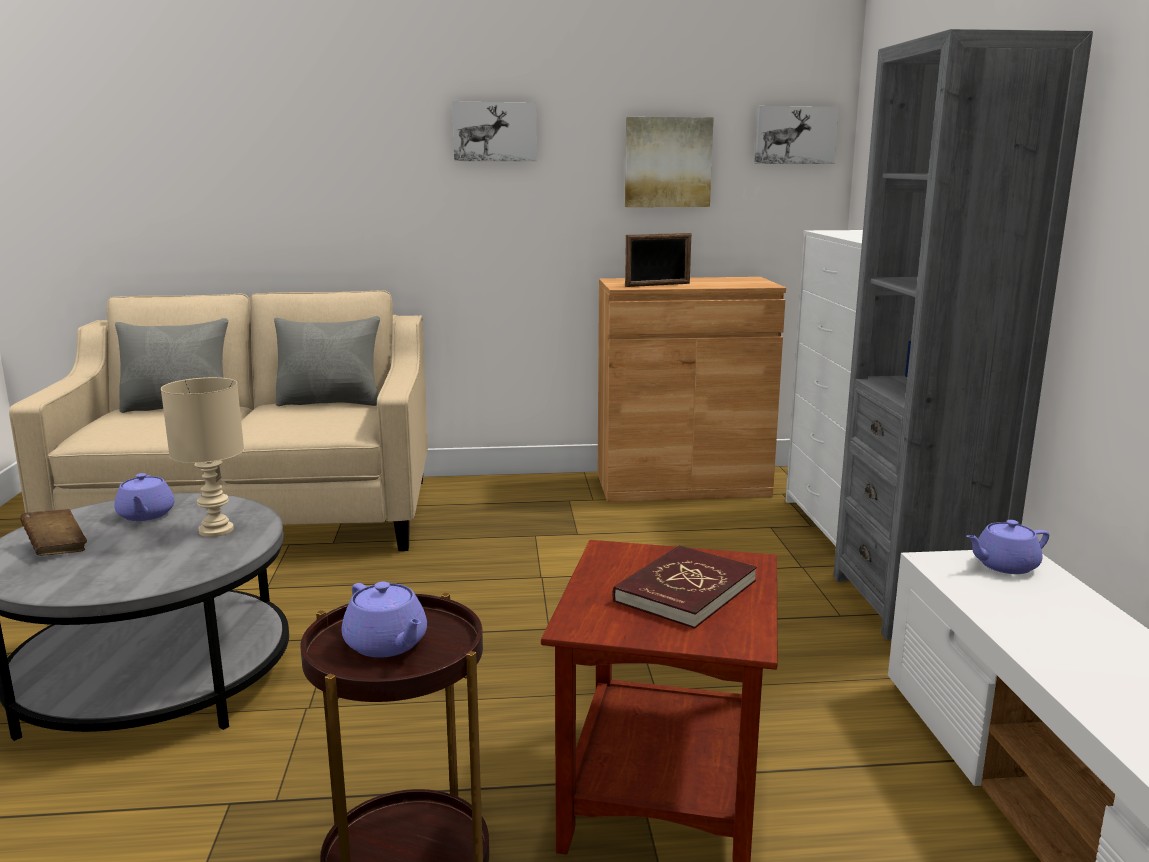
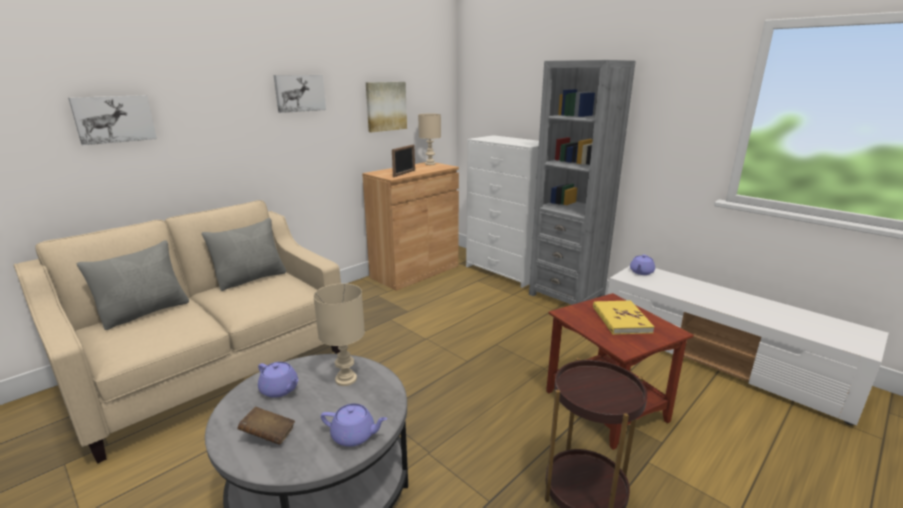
camera: 40 degrees left, 5 degrees up
(387, 644) = (597, 391): purple teapot -> purple teapot (354, 435)
(685, 591) = (621, 319): red book -> yellow book
(747, 279) = (430, 164): none -> beige table lamp
(794, 135) = (435, 89): picture -> picture (114, 119)

